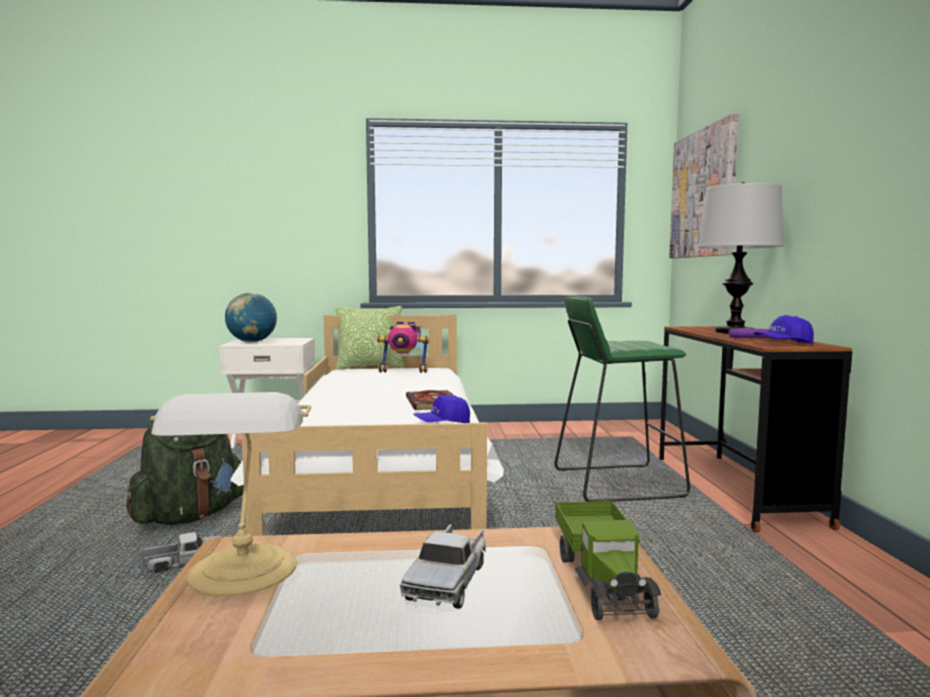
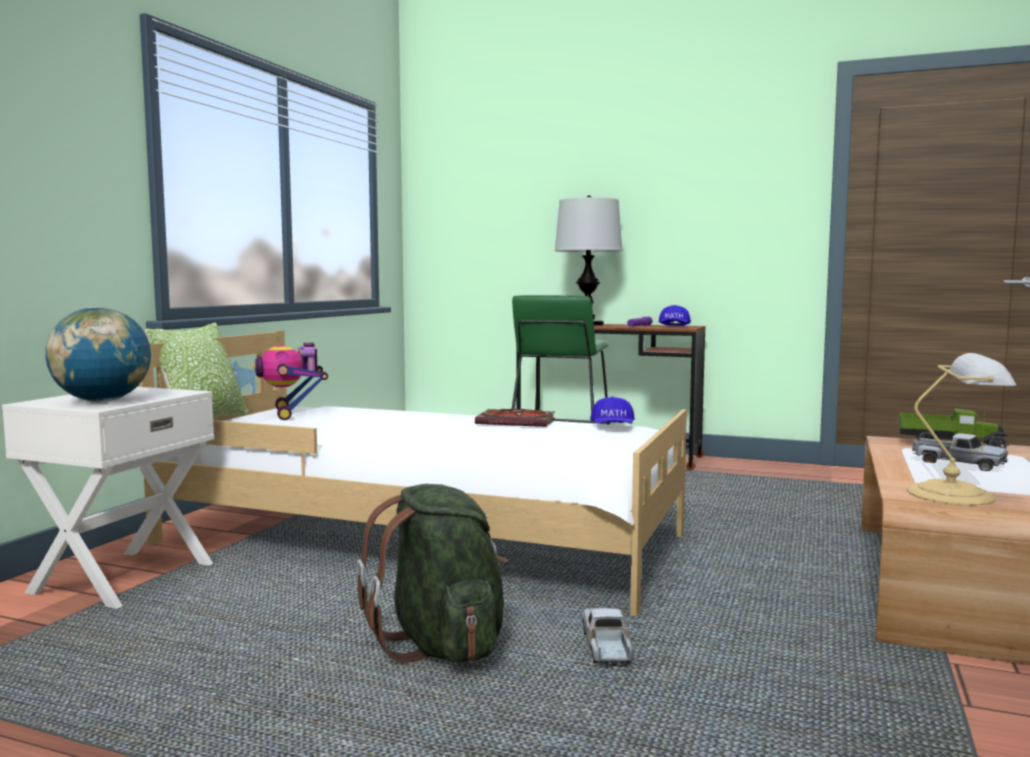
camera: 65 degrees left, 0 degrees up
(404, 371) = (293, 414): toy robot -> toy robot turned 135 degrees clockwise
(704, 194) = (470, 195): picture -> none

